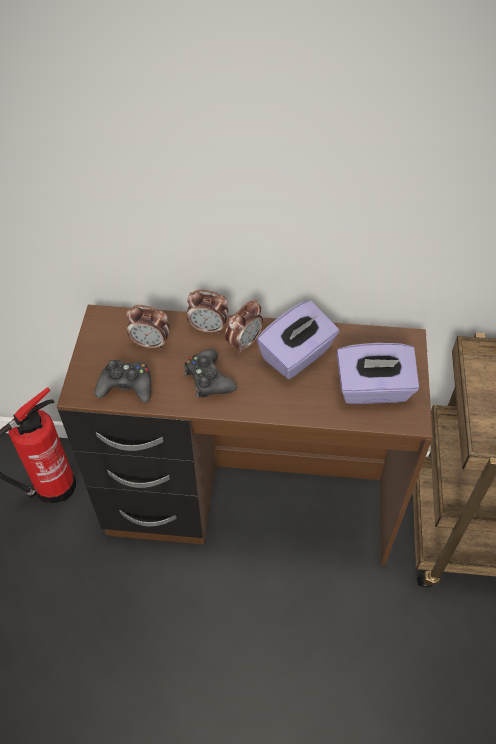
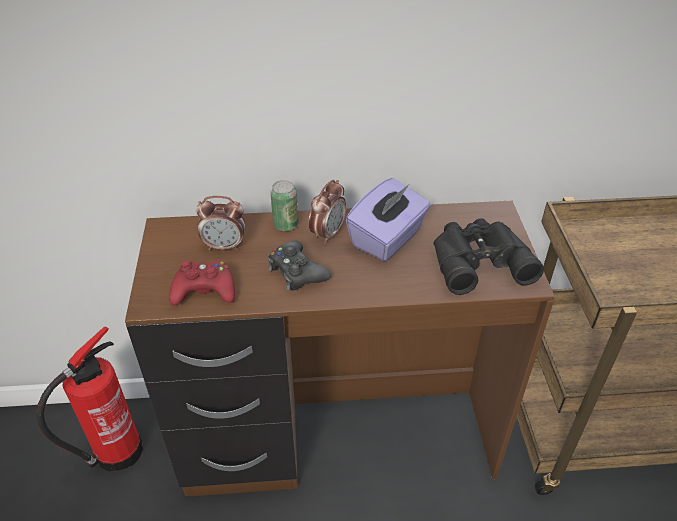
camera: 10 degrees left, 10 degrees down
(126, 386) = (204, 290): black game controller -> red game controller
(208, 328) = (286, 225): alarm clock -> can
(373, 389) = (477, 260): purple tissue box -> black binoculars

